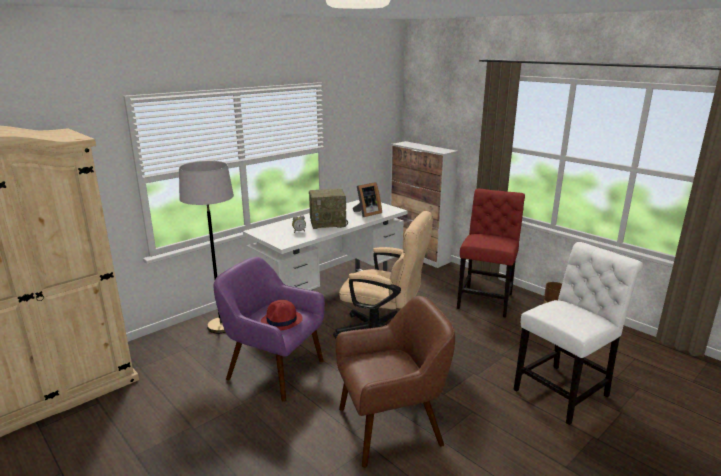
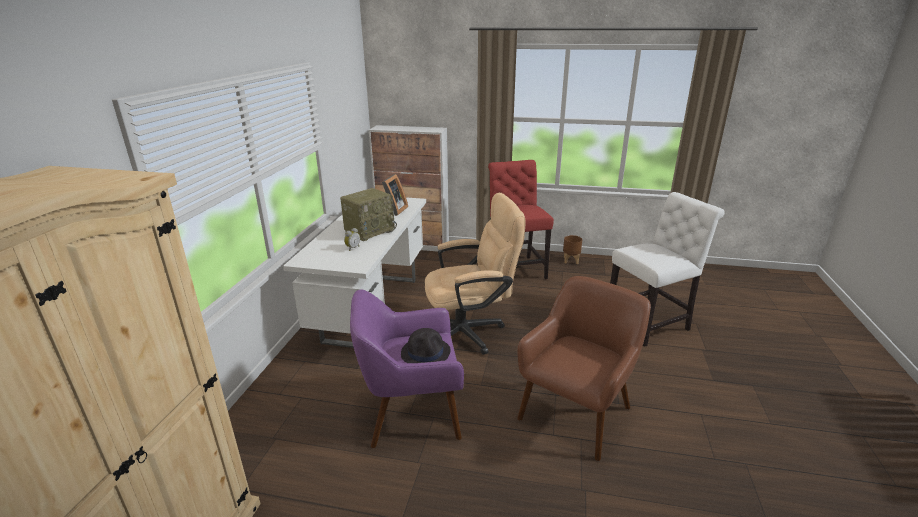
camera: 35 degrees left, 5 degrees up
(221, 326) = (290, 392): grey floor lamp -> none
(282, 320) = (426, 352): red hat -> black hat
(564, 391) = (650, 323): white chair -> white chair turned 45 degrees clockwise

